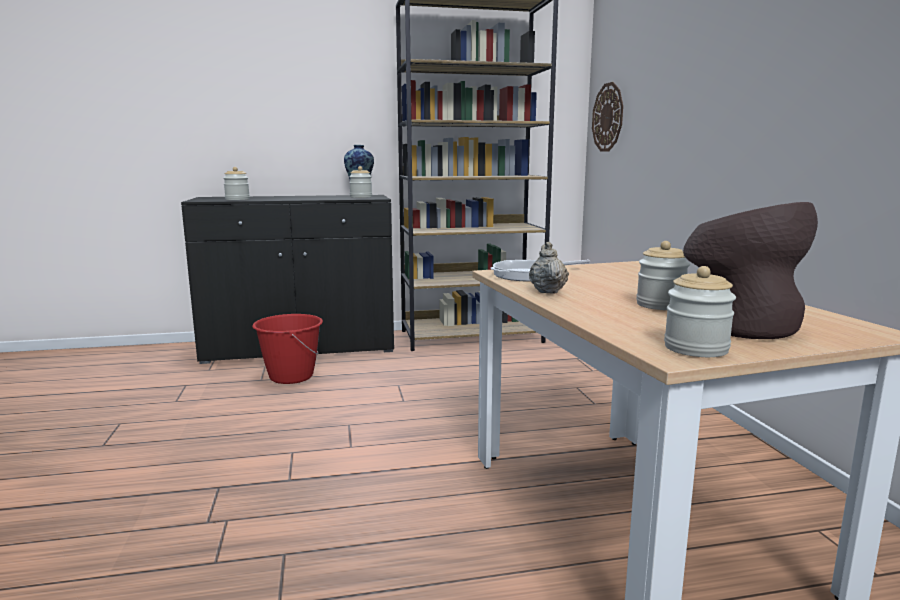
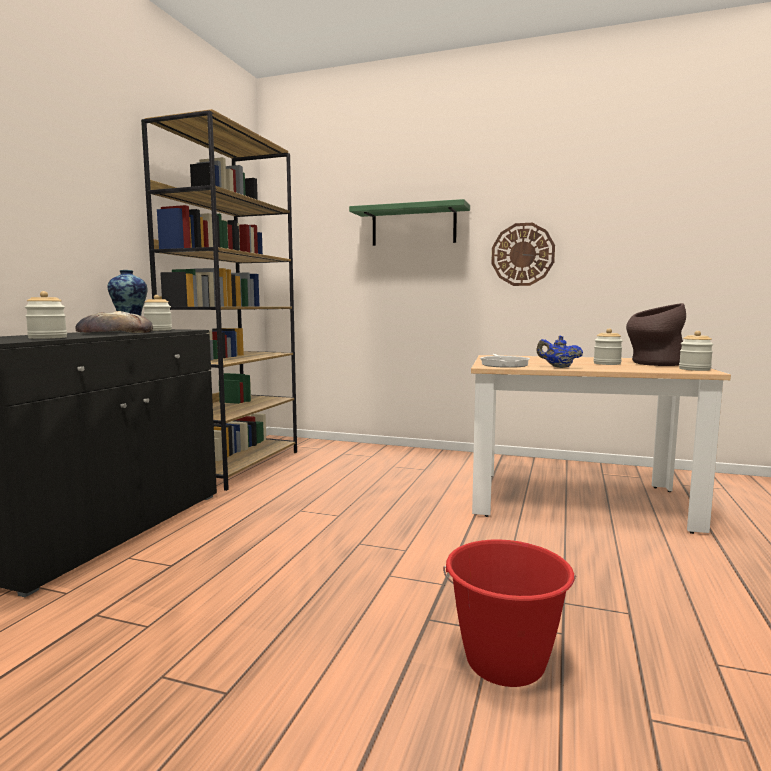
camera: 60 degrees left, 5 degrees down
(291, 376) = (192, 549): red bucket -> red bucket (505, 662)
(316, 197) = (115, 332): none -> bread
(547, 291) = (558, 367): beige teapot -> blue teapot
(608, 117) = (301, 259): wall clock -> wall clock (522, 254)
(695, 60) = (413, 226): none -> green shelf

